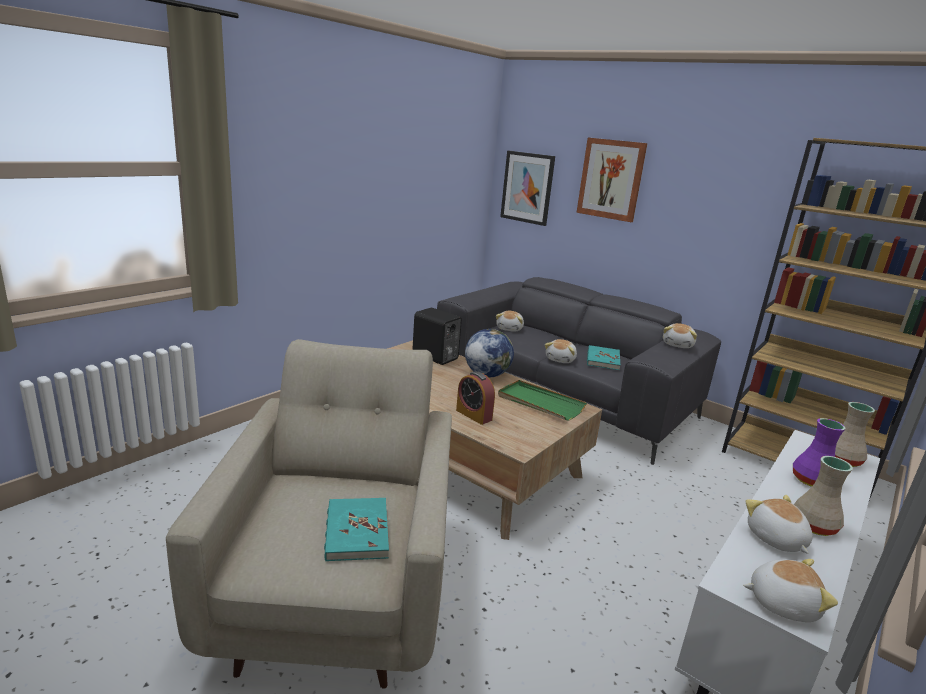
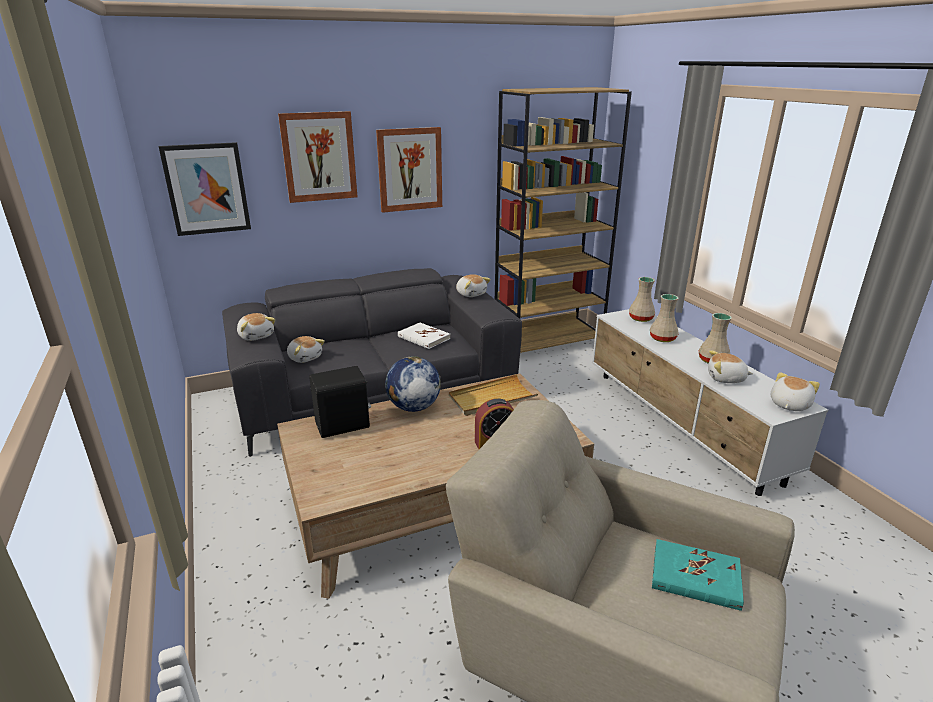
camera: 60 degrees left, 5 degrees up
(540, 403) = (492, 398): green tray -> beige tray
(561, 359) = (401, 357): plush toy -> plush toy (256, 336)
(602, 359) = (423, 338): turquoise book -> white book
(691, 209) = (410, 169): none -> picture
(812, 481) = (663, 338): purple vase -> beige vase

